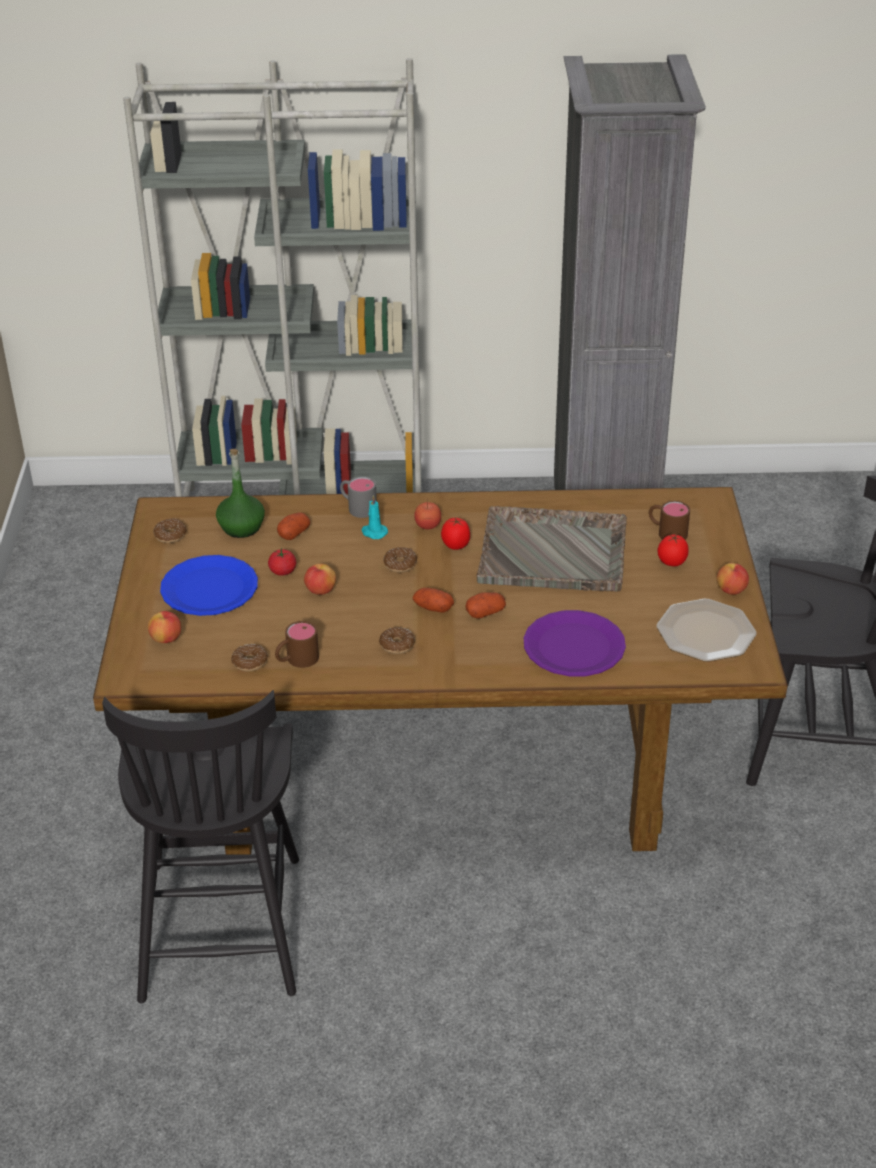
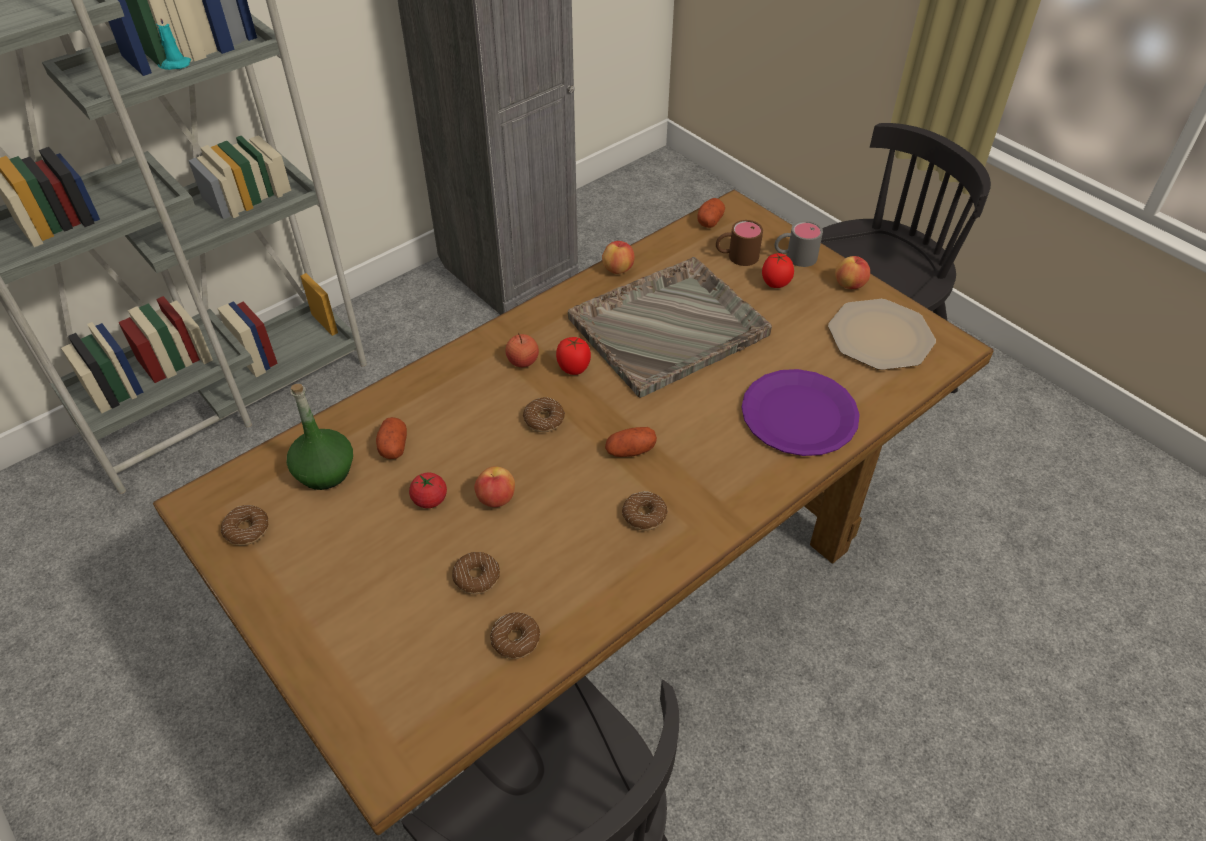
camera: 40 degrees left, 10 degrees up
(166, 639) = (384, 674): apple -> apple (618, 269)
(209, 588) = (366, 571): blue plate -> none
(263, 623) = (476, 577): none -> donut
(296, 660) = (563, 602): brown mug -> none
(357, 507) = (429, 378): grey mug -> grey mug (794, 257)
(373, 532) = (477, 398): turquoise candle -> turquoise candle (174, 64)
(485, 613) = (683, 426): potato -> potato (710, 220)

